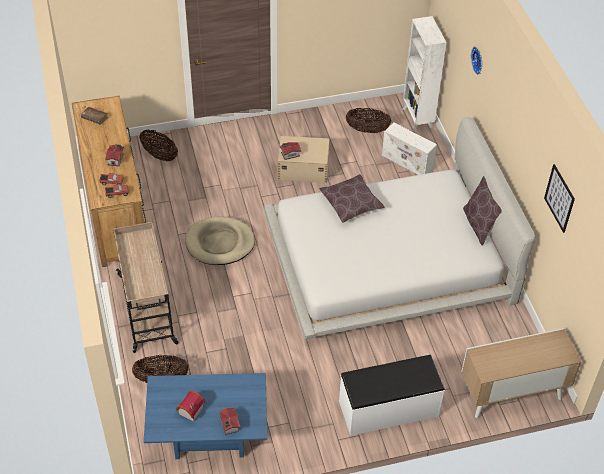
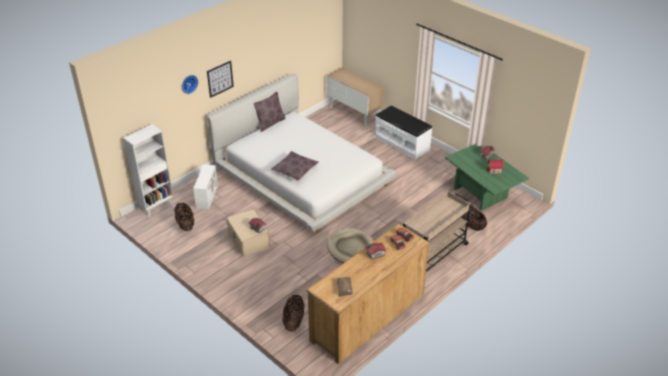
camera: 120 degrees left, 10 degrees down
(209, 435) = (482, 193): blue coffee table -> green coffee table
(559, 198) = (293, 33): picture -> picture (220, 79)

